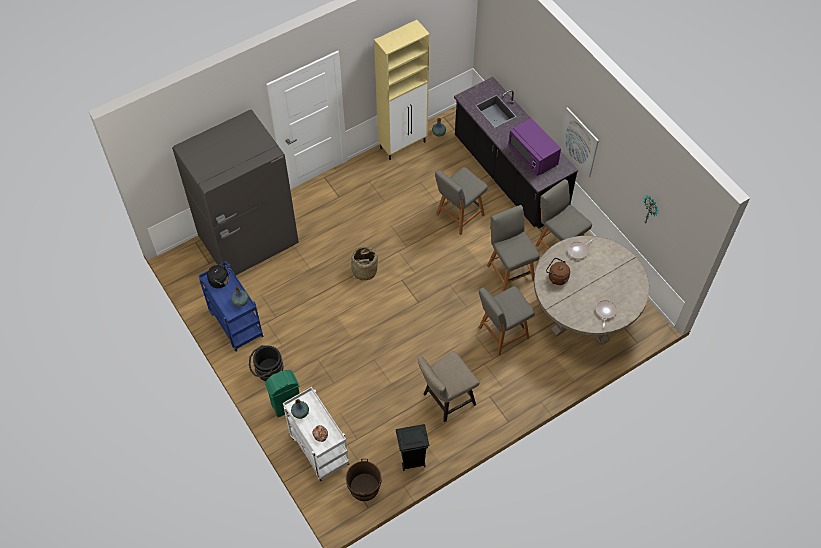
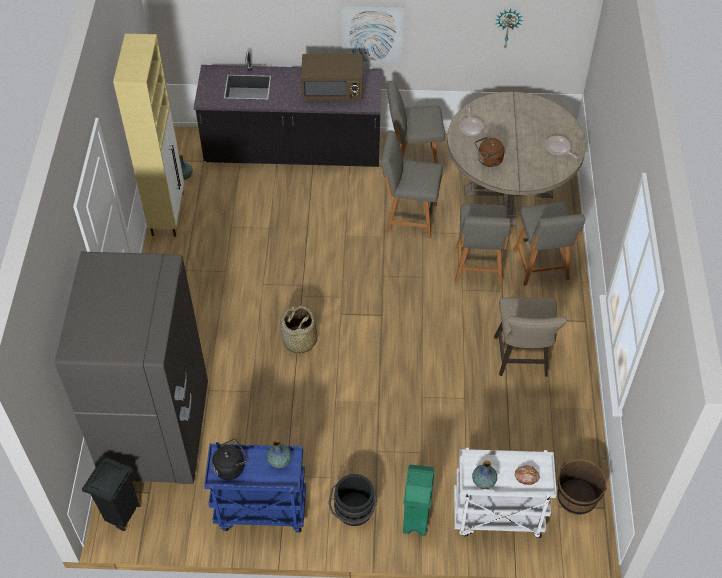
camera: 55 degrees left, 5 degrees down
(412, 461) = (574, 433): black trash can -> black trash can (121, 515)
(459, 216) = (304, 219): grey chair -> grey chair (541, 266)
(533, 156) = (333, 91): purple microwave -> brown microwave

